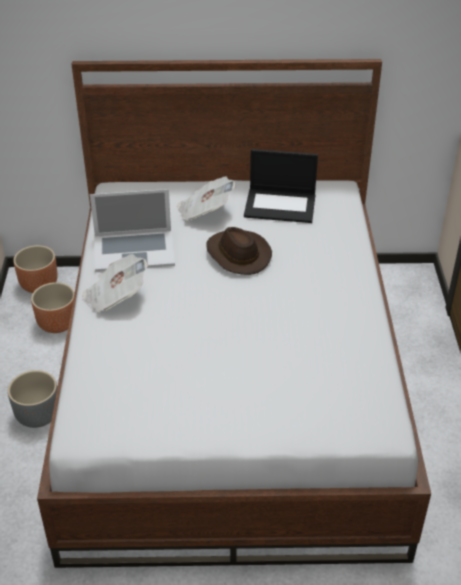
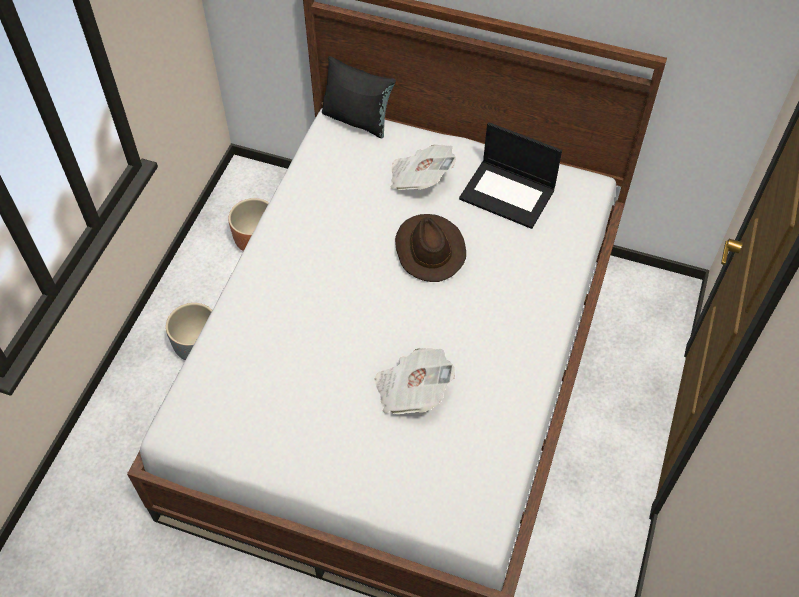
camera: 20 degrees right, 15 degrees up
(39, 285) = (256, 186): brown planter -> none
(115, 296) = (278, 268): newspaper -> newspaper (412, 391)
(132, 185) = (357, 120): none -> black pillow
(134, 250) = (322, 212): laptop -> none

